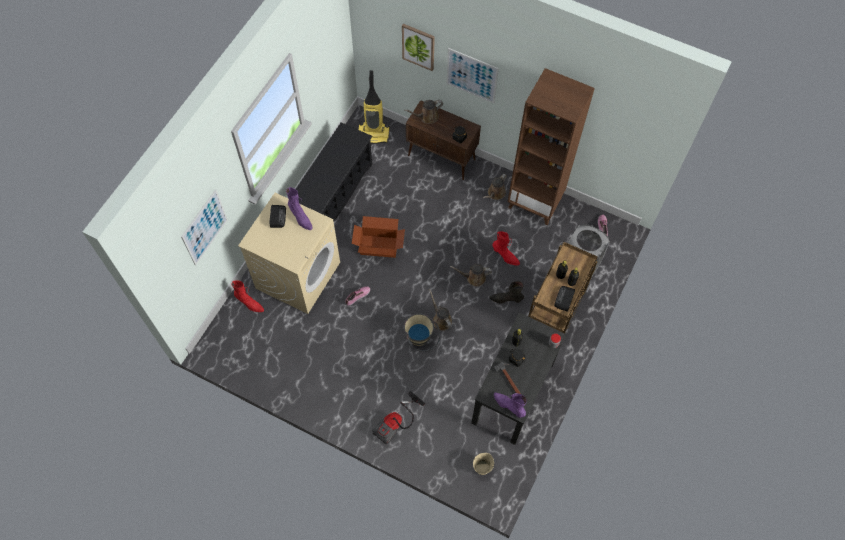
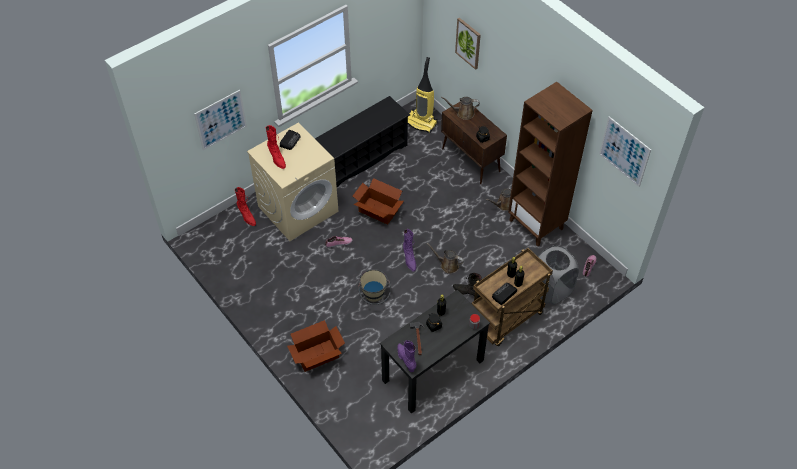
camera: 25 degrees right, 10 degrees down
(300, 218) = (308, 148): purple boot -> purple boot (409, 259)
(396, 424) = (317, 355): vacuum cleaner -> cardboard box
(441, 319) = (400, 287): brown watering can -> none
(471, 75) = (504, 80): picture -> picture (624, 151)
(482, 467) = (372, 420): beige bucket -> none
(505, 256) = (485, 258): red boot -> red boot (277, 158)

